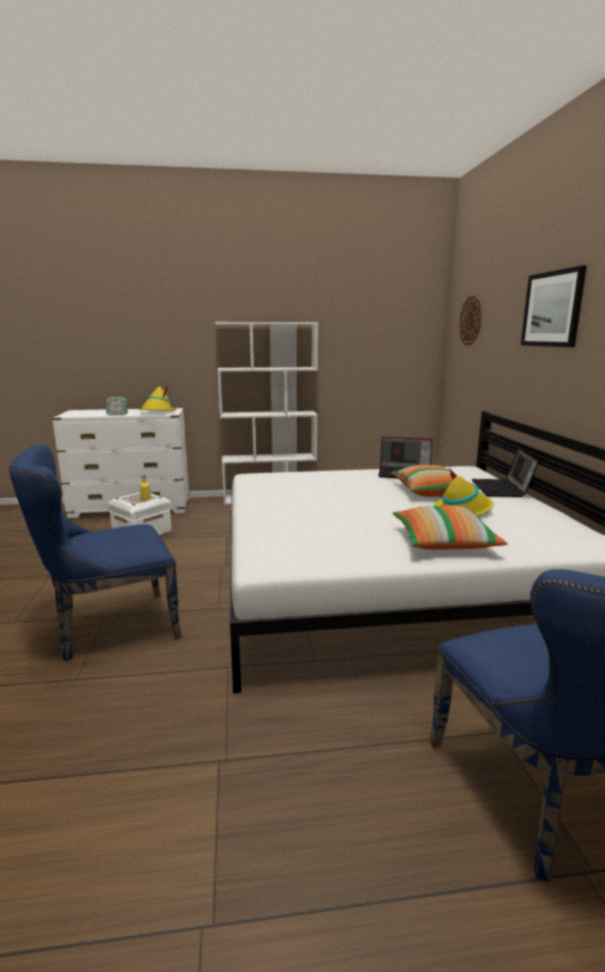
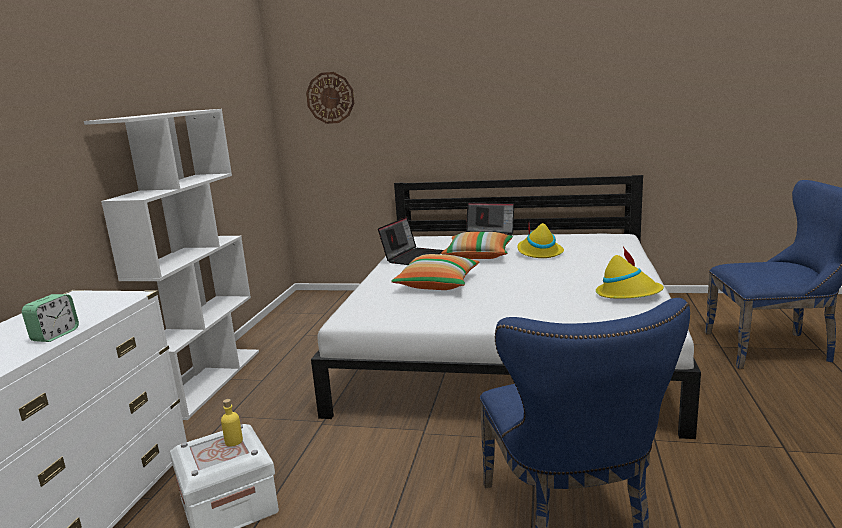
camera: 70 degrees left, 0 degrees up
(157, 413) = (99, 304): yellow hat -> yellow hat (628, 294)
(443, 543) = (606, 266): pillow -> pillow (437, 284)
(552, 309) = (474, 82): picture -> none

